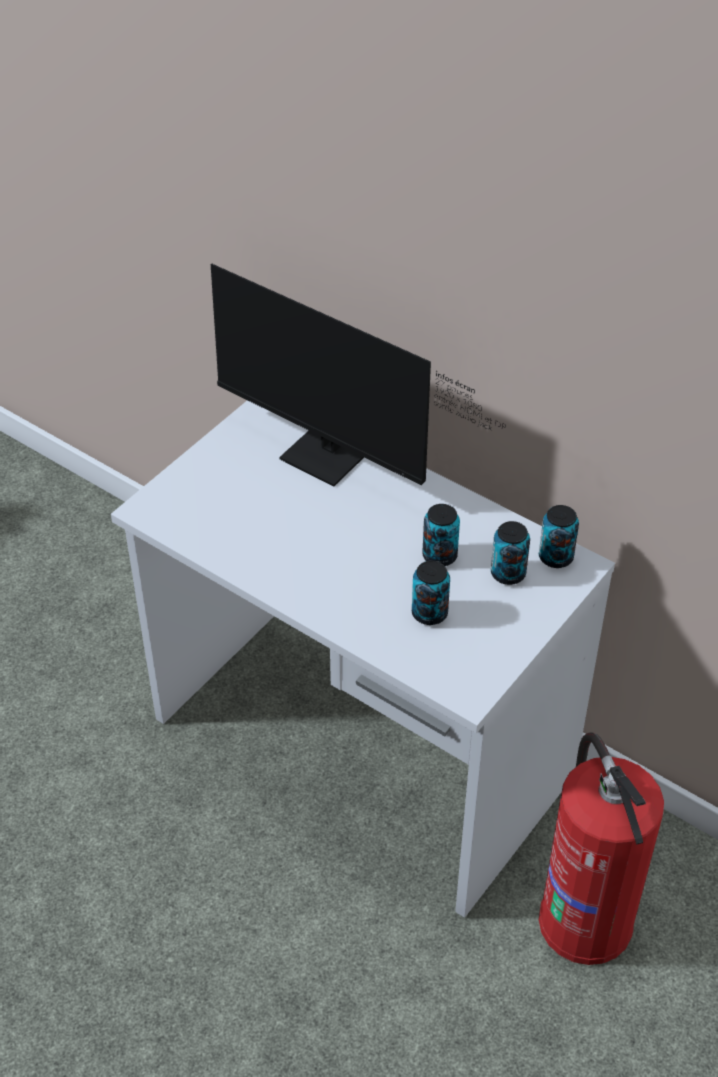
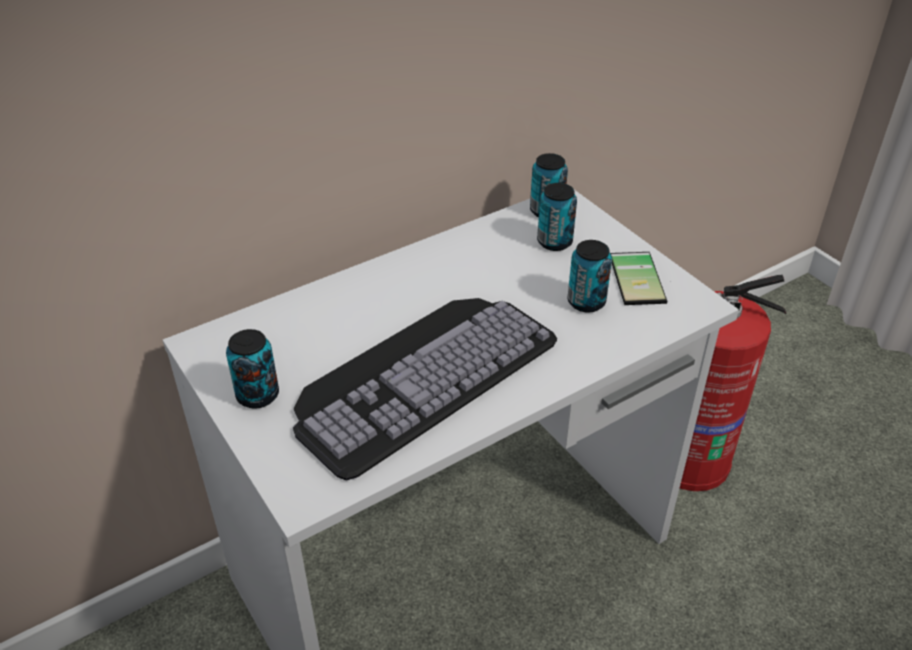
camera: 70 degrees left, 5 degrees down
(289, 533) = (421, 373): none -> keyboard
(335, 461) = (329, 312): monitor -> none
(439, 556) = (511, 276): can -> can (257, 395)
(485, 646) = (641, 278): none -> phone

